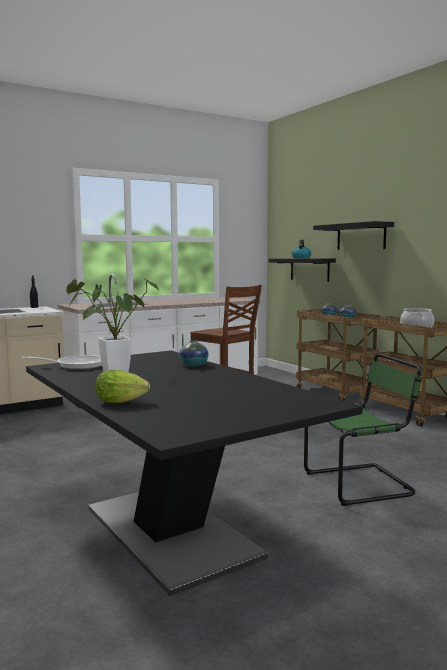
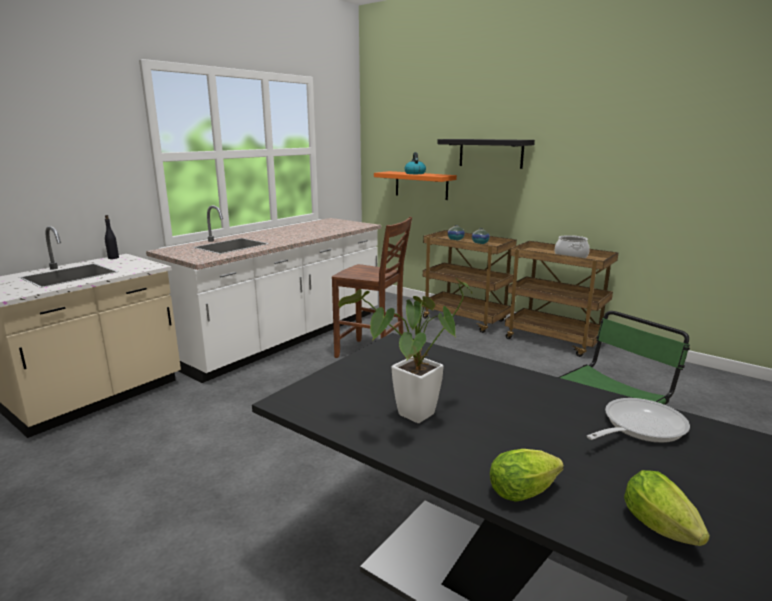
camera: 20 degrees left, 10 degrees up
(76, 365) = (325, 392): frying pan -> frying pan (639, 427)
(177, 420) = (663, 531): none -> lettuce
(193, 365) = (471, 368): vase -> none
(309, 269) = (421, 185): black shelf -> orange shelf

